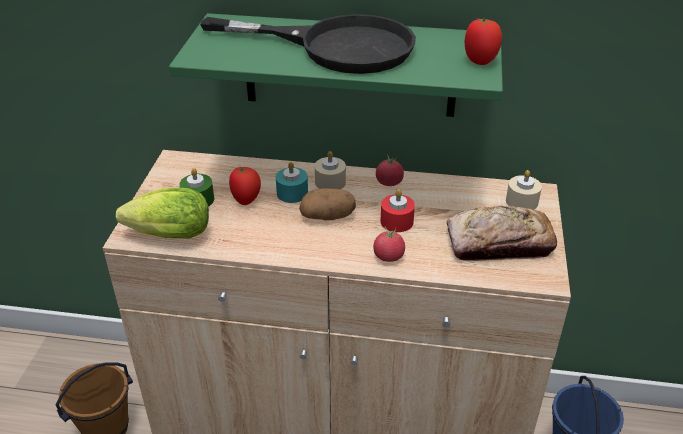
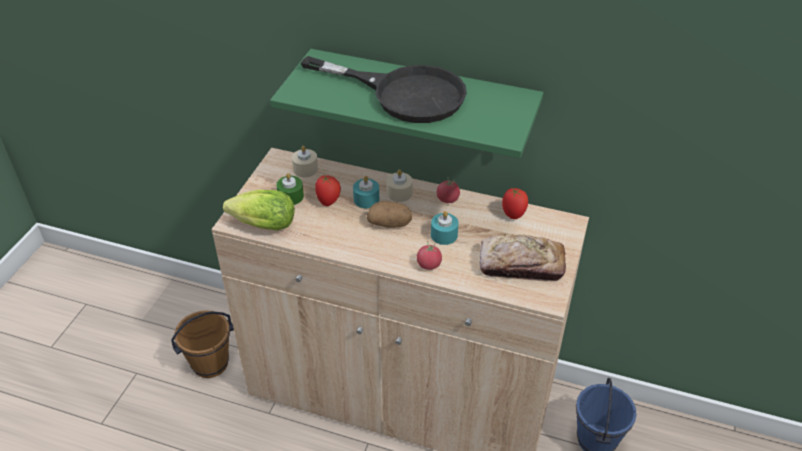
camera: 10 degrees right, 5 degrees up
(396, 221) = (444, 235): red candle -> turquoise candle
(480, 61) = (514, 120): tomato -> tomato (513, 214)
(521, 201) = (553, 230): beige candle -> beige candle (305, 169)

